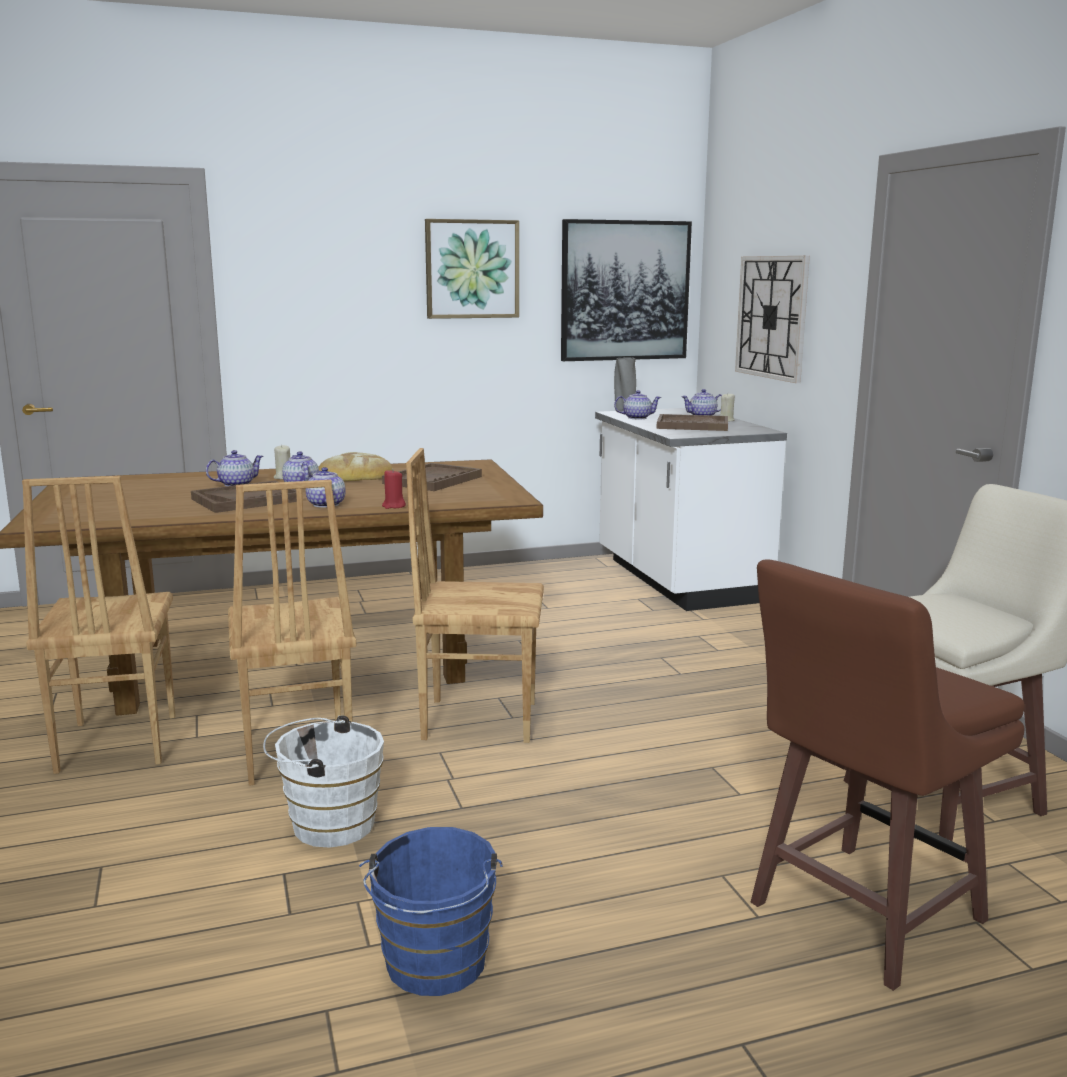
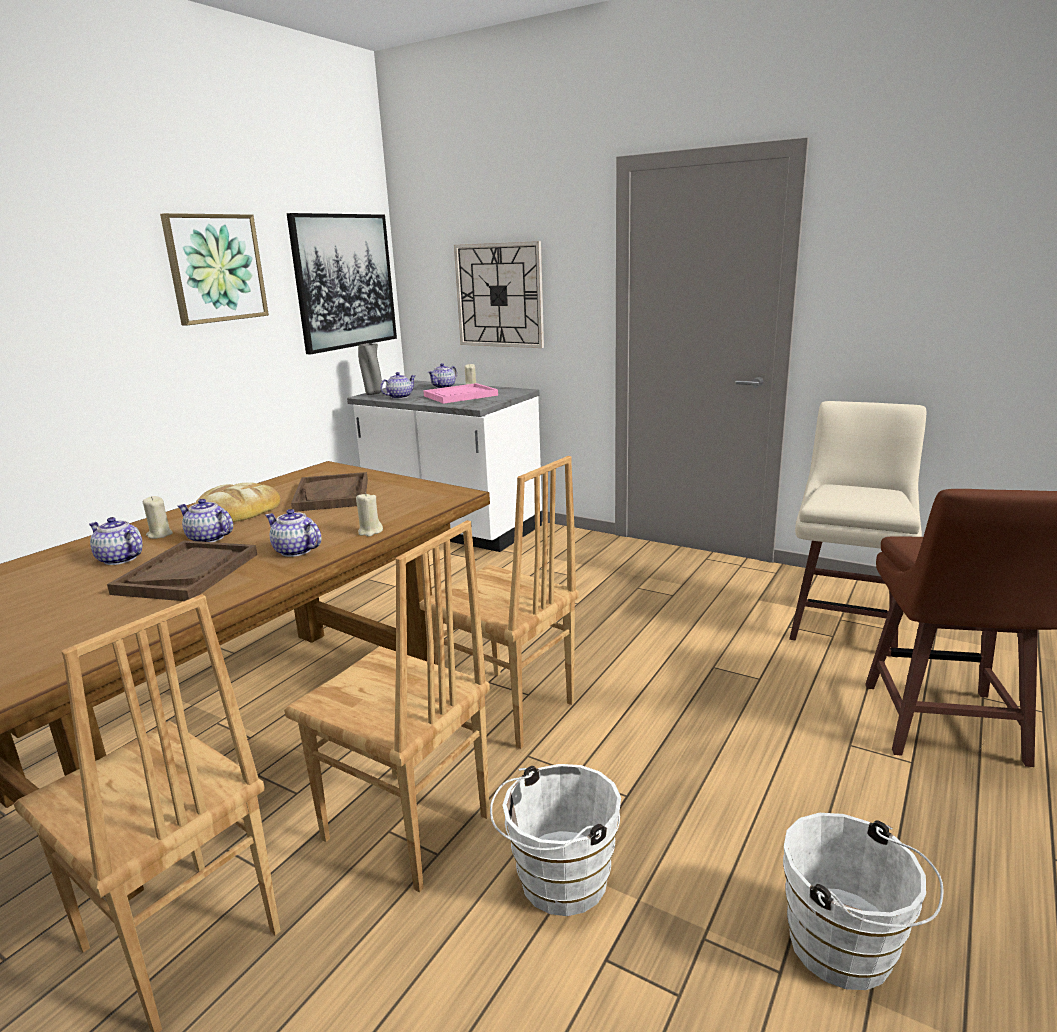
camera: 40 degrees left, 5 degrees up
(236, 484) = (120, 559): teapot -> teapot turned 75 degrees counterclockwise
(393, 506) = (370, 532): red candle -> beige candle
(434, 968) = (848, 952): blue bucket -> white bucket
(478, 719) = (507, 709): brown chair -> brown chair turned 105 degrees counterclockwise
(692, 425) = (460, 396): brown tray -> pink tray

